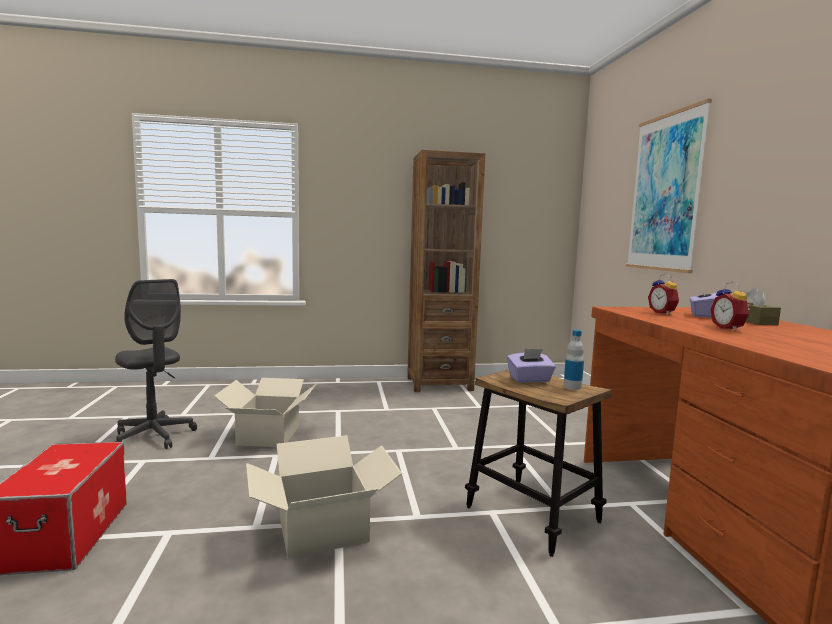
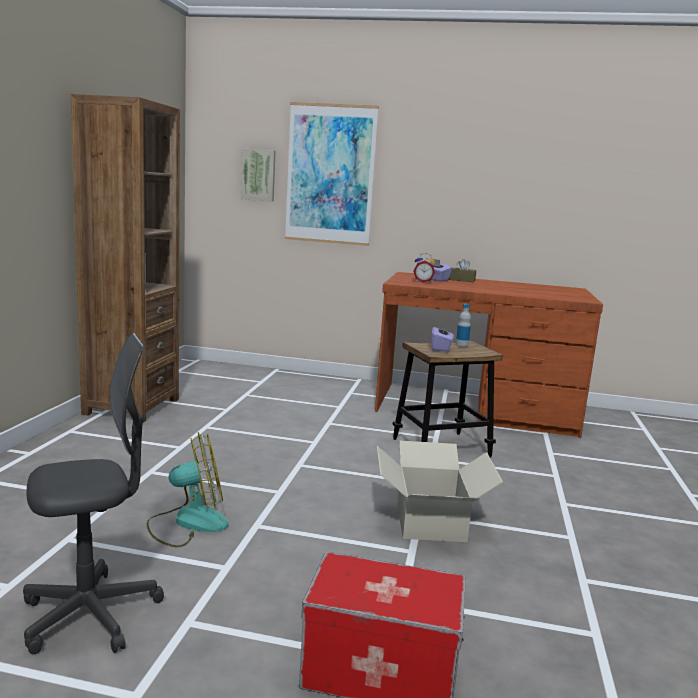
camera: 70 degrees left, 5 degrees up
(269, 435) = (188, 522): cardboard box -> fan
(617, 204) = (258, 175): none -> picture
(729, 328) = (485, 287): alarm clock -> none

